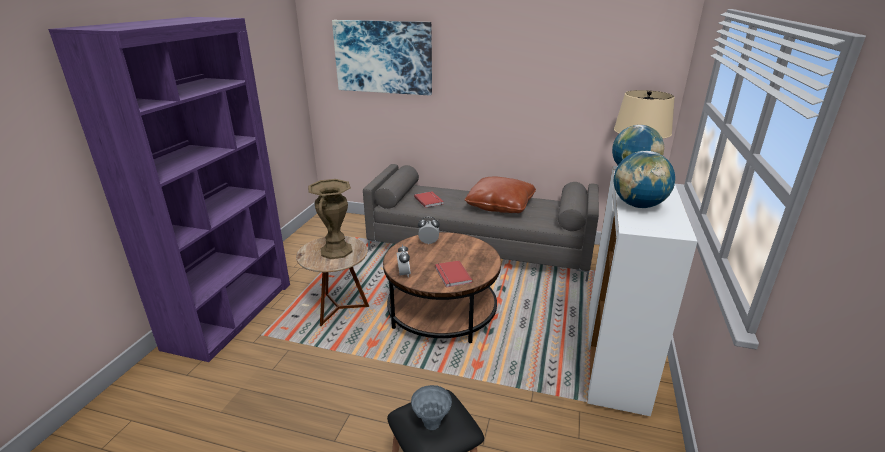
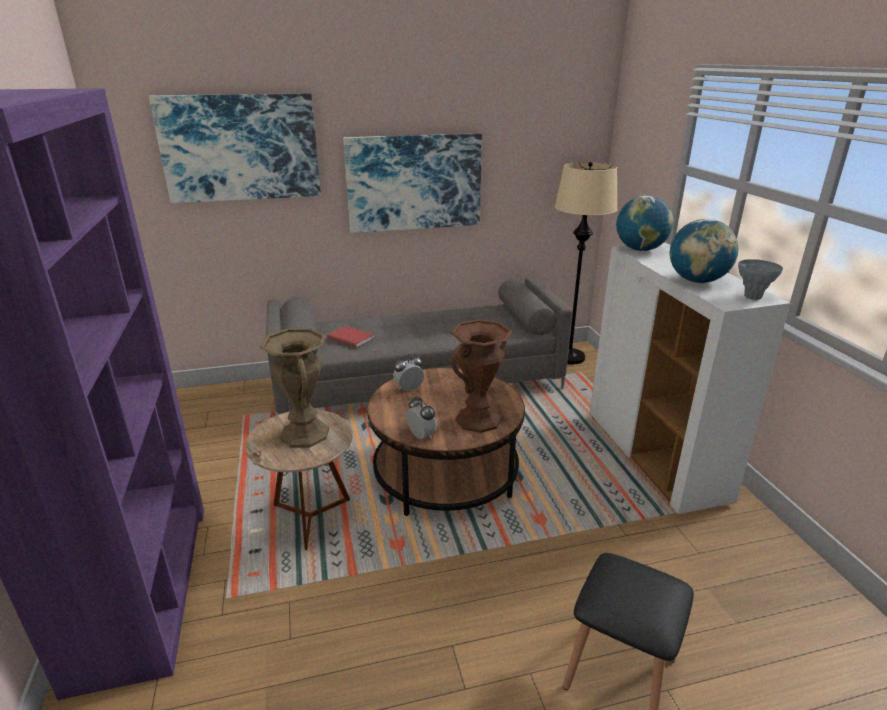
camera: 30 degrees left, 0 degrees up
(431, 424) = (642, 598): grey vase -> grey vase (752, 297)
(451, 275) = (478, 419): red book -> brown vase
(500, 206) = (441, 324): brown pillow -> none
(501, 93) = (414, 182): none -> picture

